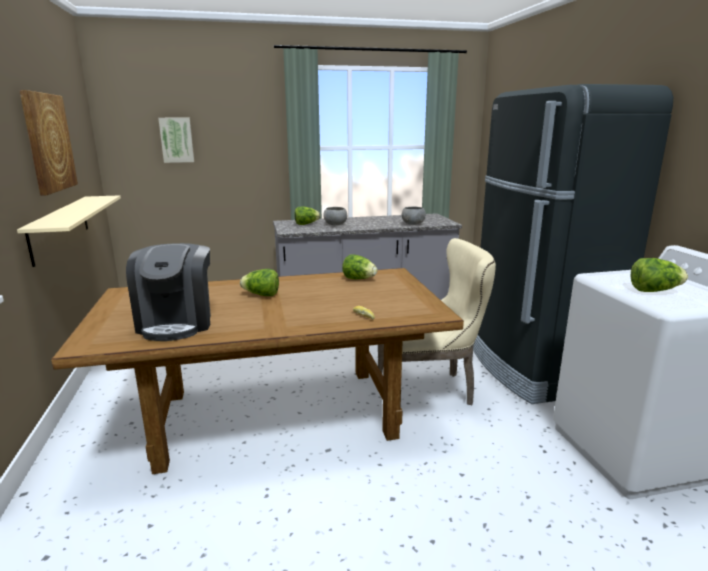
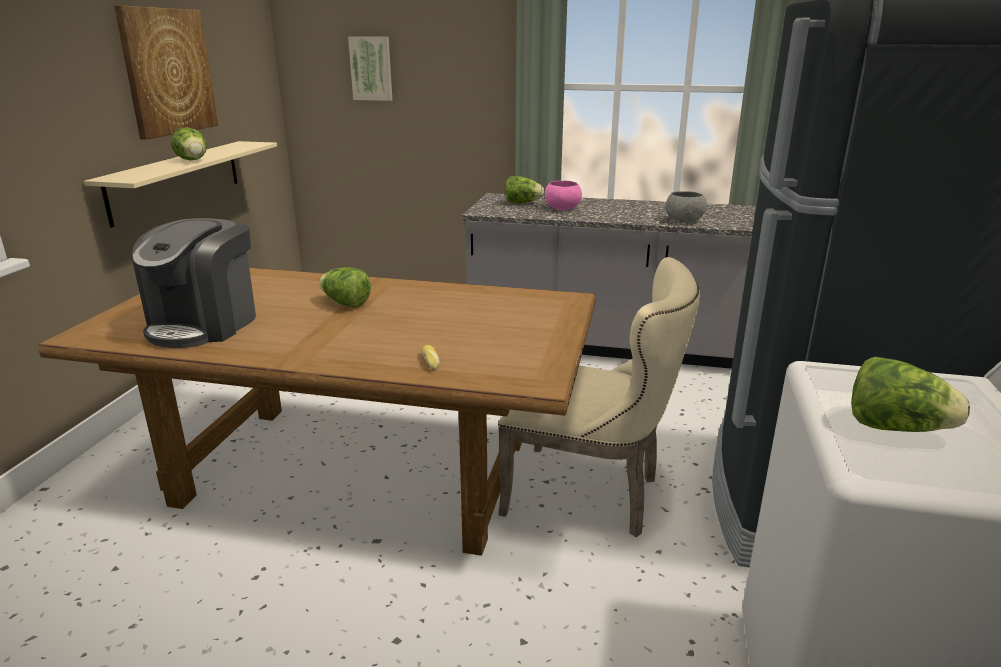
camera: 25 degrees right, 5 degrees up
(335, 224) = (562, 208): grey bowl -> pink bowl
(359, 279) = (502, 301): lettuce -> lettuce (193, 160)

